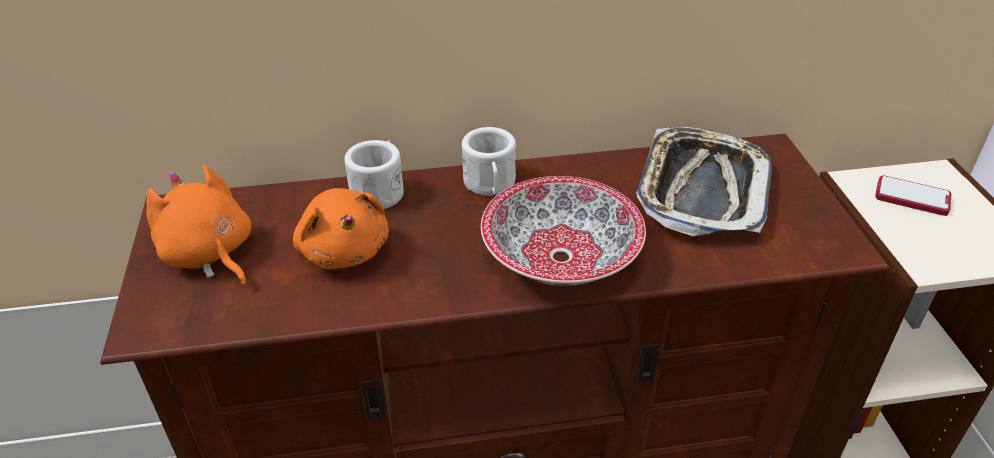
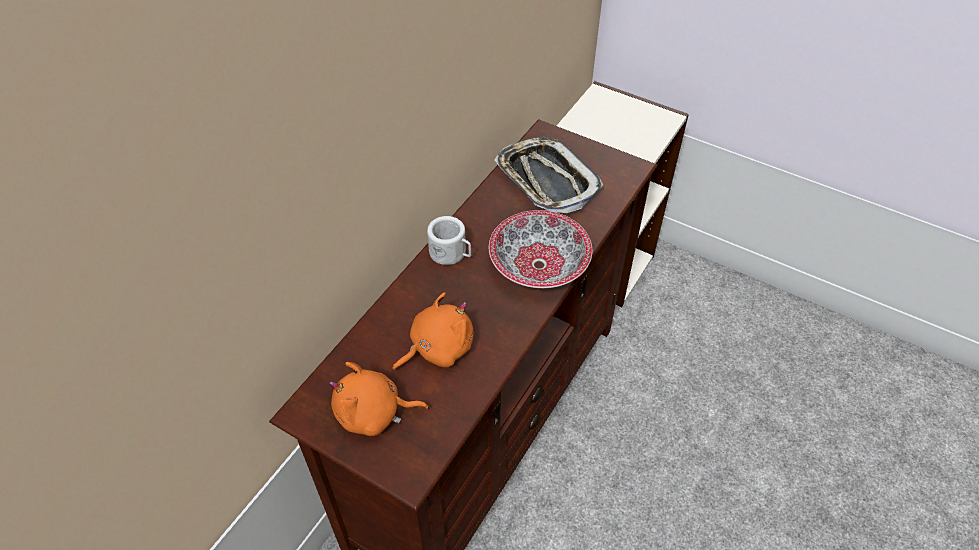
camera: 50 degrees left, 10 degrees up
(344, 249) = (438, 348): orange plush toy -> orange plush toy turned 45 degrees counterclockwise
(380, 191) = (402, 303): white mug -> none
(912, 197) = (603, 116): phone -> none

